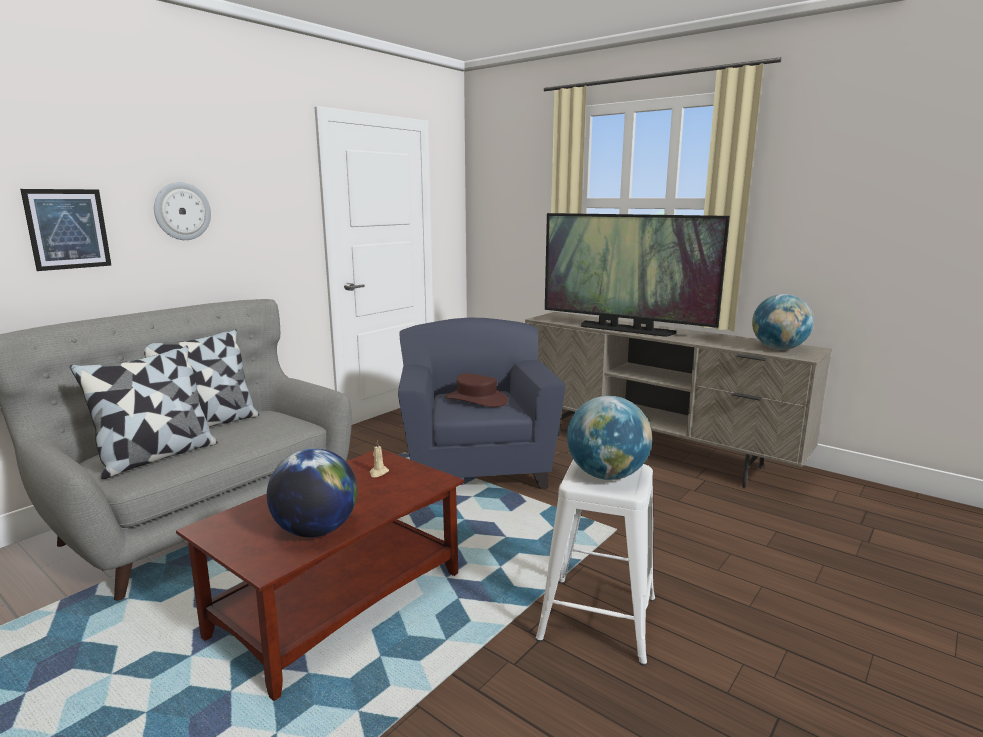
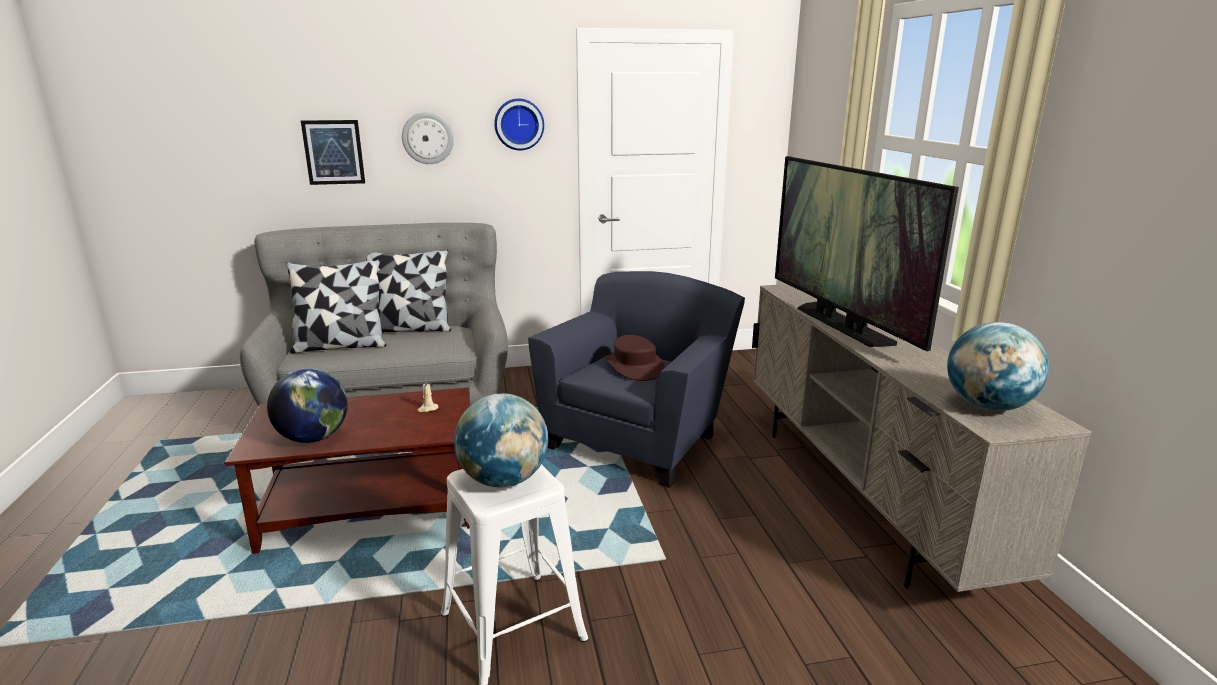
camera: 40 degrees right, 5 degrees up
(272, 197) = (519, 124): none -> wall clock

